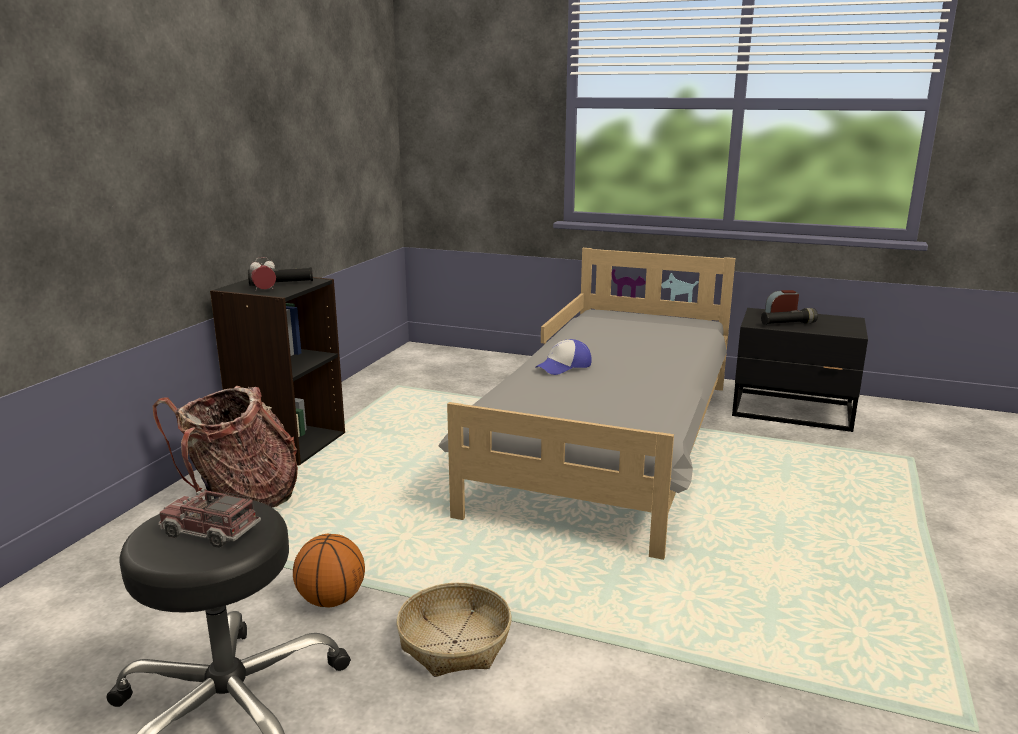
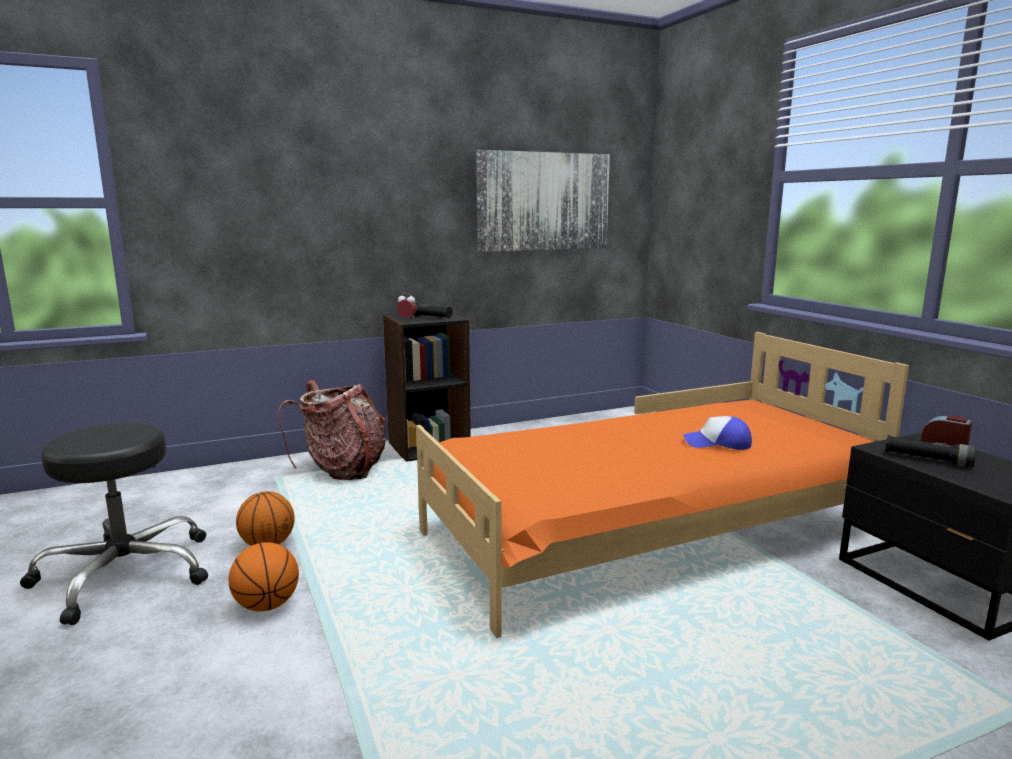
camera: 45 degrees right, 5 degrees down
(210, 532) = (104, 438): toy truck -> none
(326, 127) = (543, 201): none -> picture
(454, 642) = (267, 605): basket -> basketball
(564, 367) = (592, 432): cap -> cap (717, 443)
(612, 444) = (651, 533): grey bed -> orange bed

